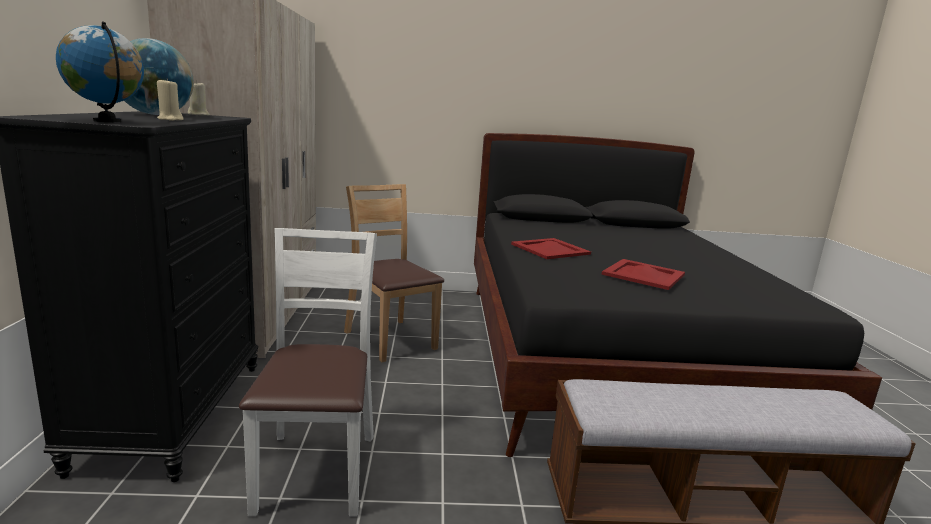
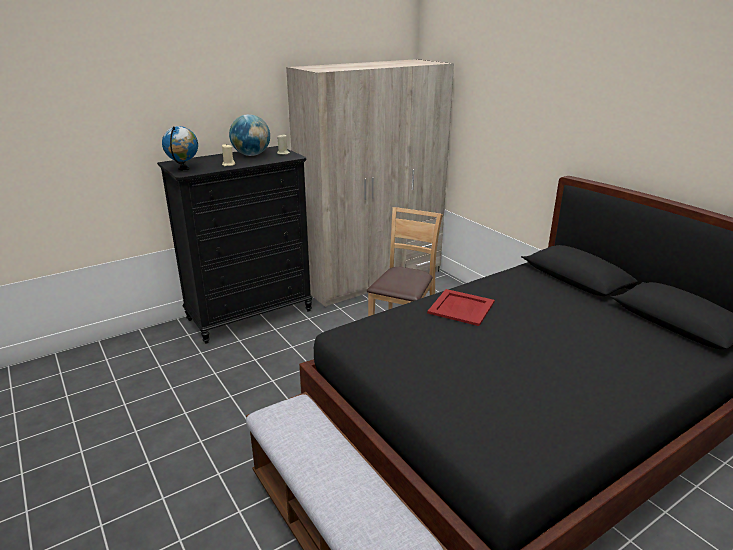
camera: 60 degrees right, 10 degrees up
(316, 470) = (242, 372): white chair -> none
(643, 274) = (449, 359): red tray -> none

